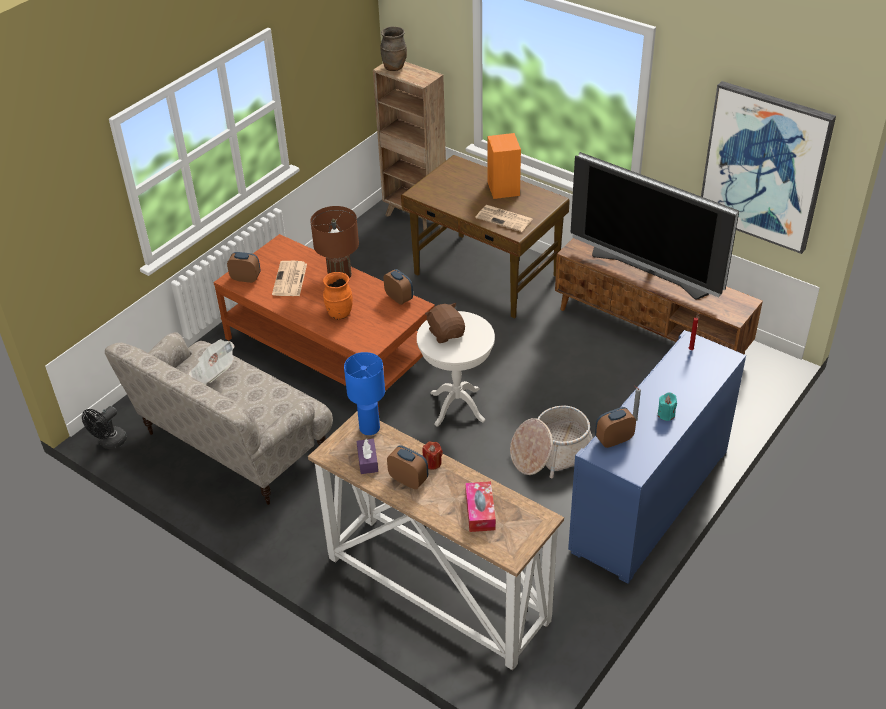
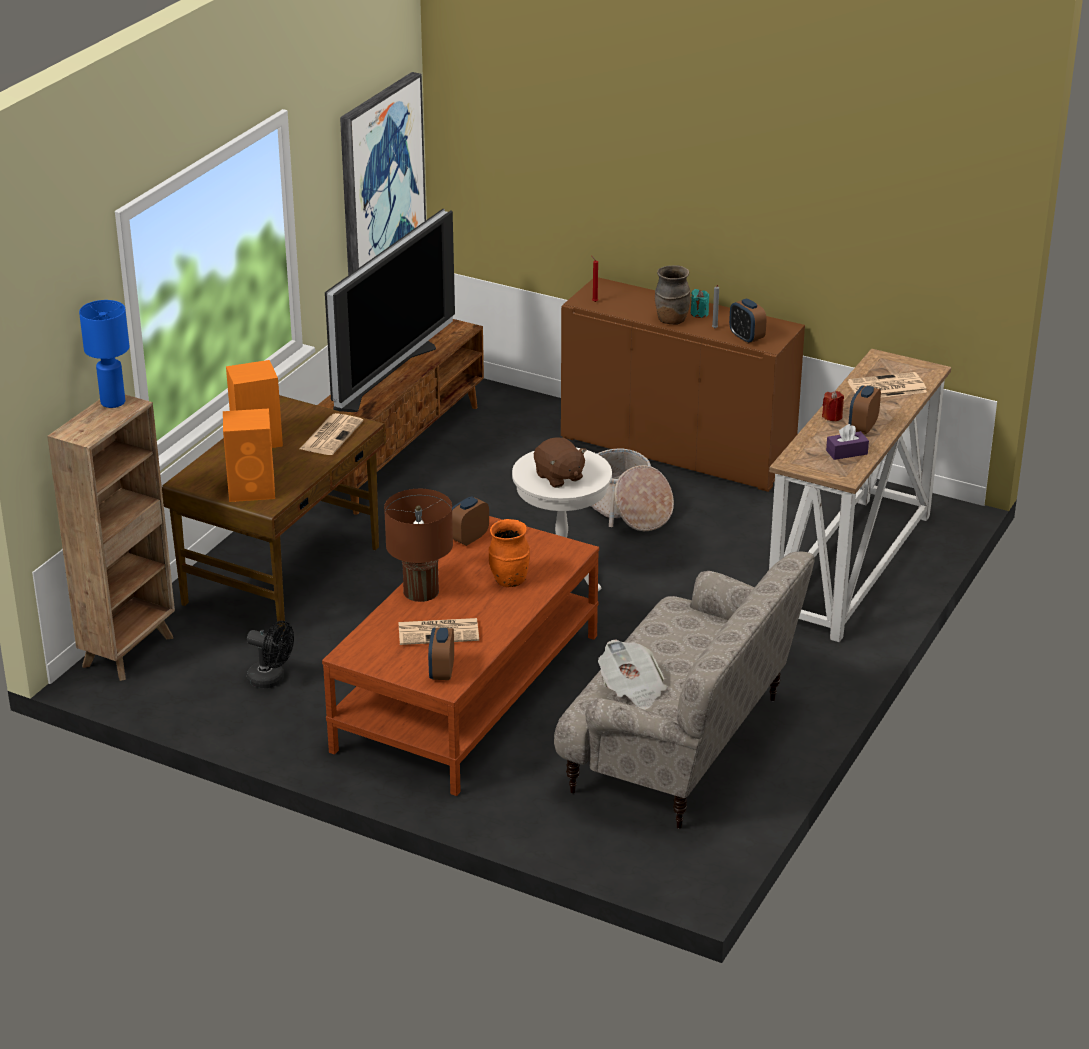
camera: 100 degrees left, 10 degrees down
(110, 443) = (709, 865): black fan -> black fan (271, 679)
(370, 428) = (797, 456): blue table lamp -> blue table lamp (113, 402)
(394, 67) = (84, 430): brown vase -> brown vase (671, 320)
(438, 187) = (253, 489): none -> orange speaker
(446, 333) = (559, 477): brown plush toy -> brown plush toy turned 90 degrees counterclockwise
(480, 511) = (886, 387): tissue box -> newspaper
(650, 500) = (677, 449): blue cabinet -> brown cabinet

